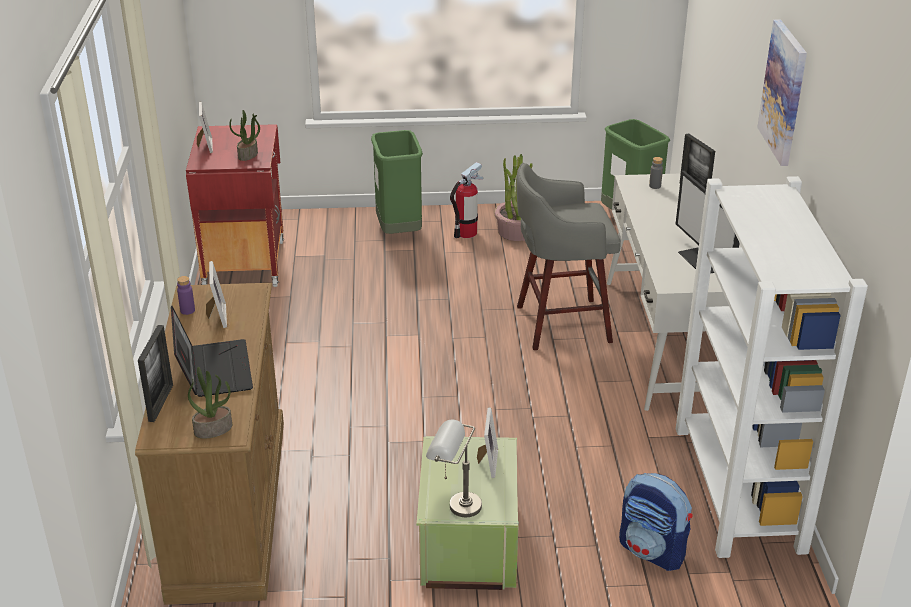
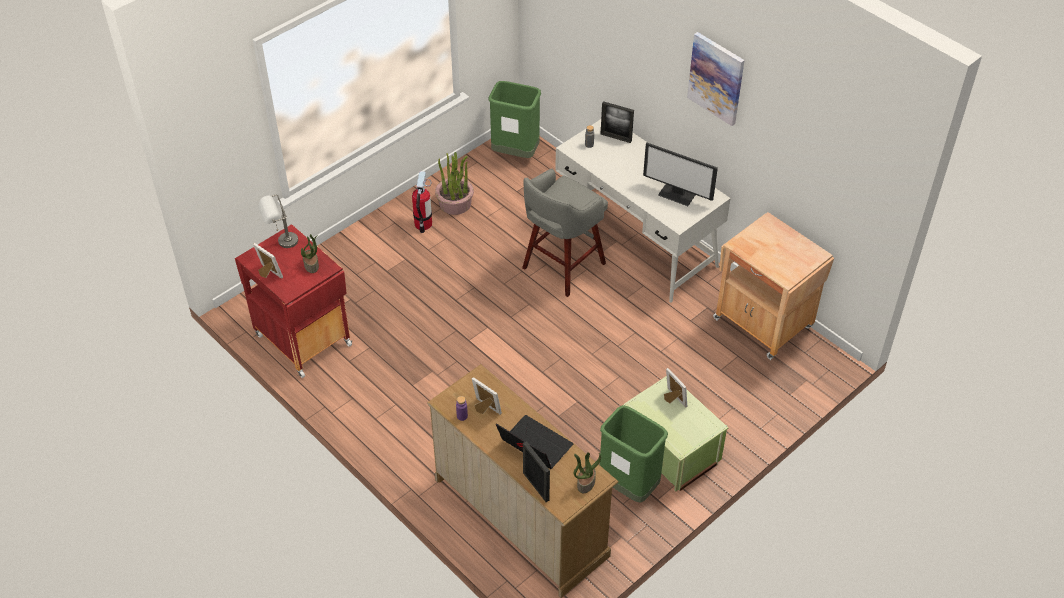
camera: 40 degrees left, 15 degrees up
(399, 232) = (377, 249): green trash can -> green trash can (629, 486)
(454, 504) = (686, 436): grey table lamp -> grey table lamp (281, 243)
(653, 551) = (761, 392): backpack -> none
(738, 488) = (764, 325): white bookcase -> brown cart

